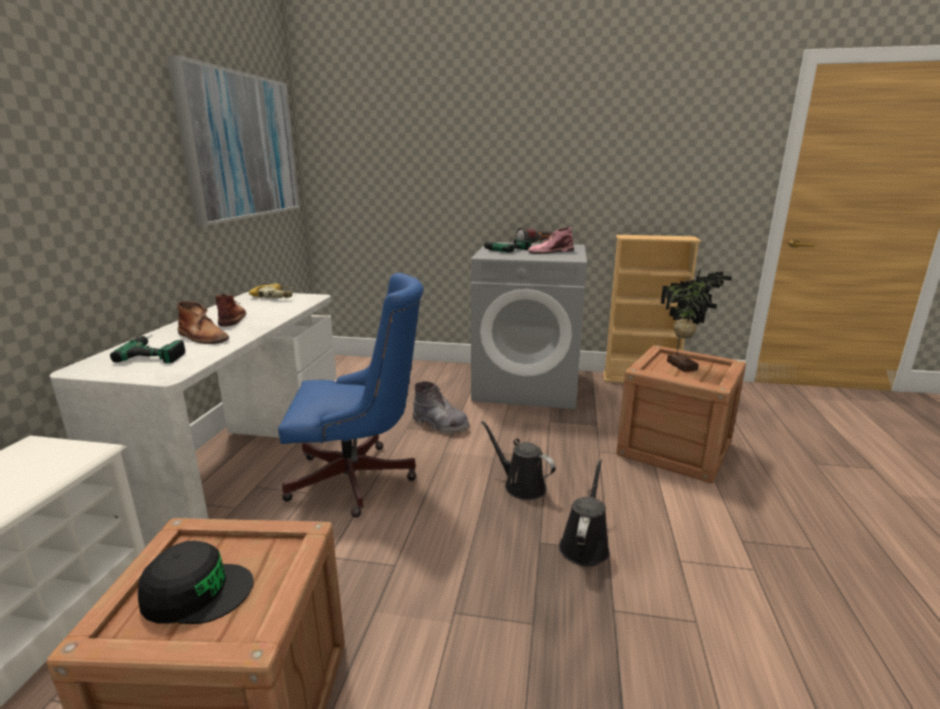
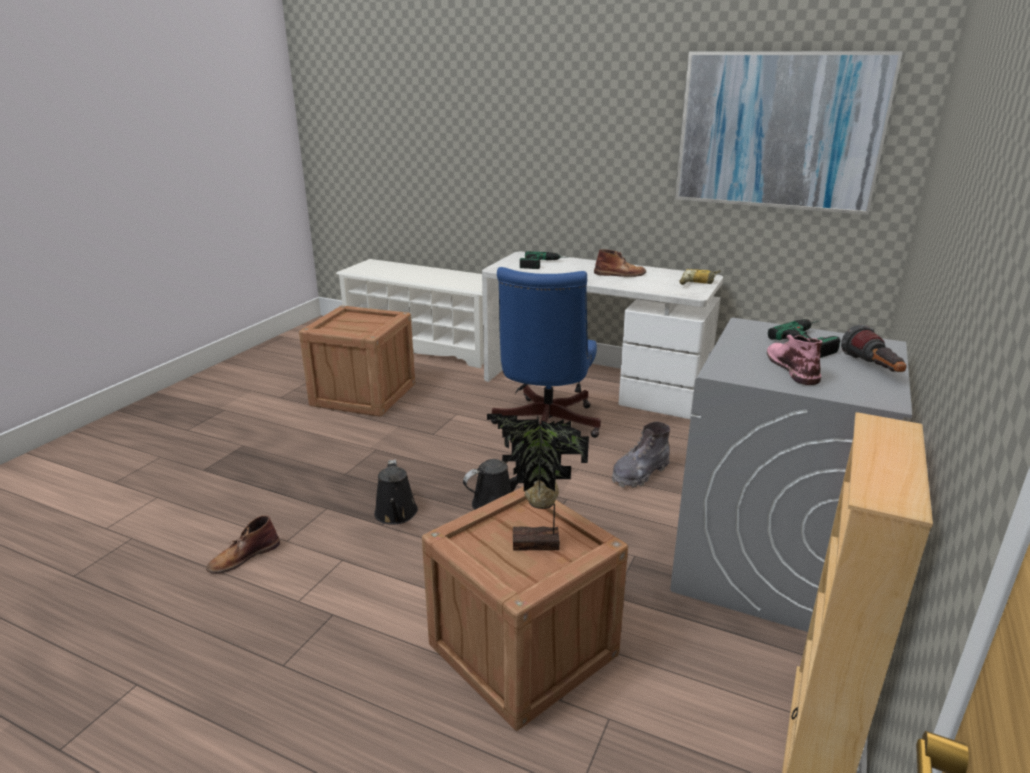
camera: 105 degrees right, 5 degrees up
(197, 592) = (354, 322): black cap -> none
(203, 337) = (571, 270): brown boot -> brown boot (243, 556)
(584, 545) = (396, 514): black watering can -> black watering can turned 45 degrees clockwise

